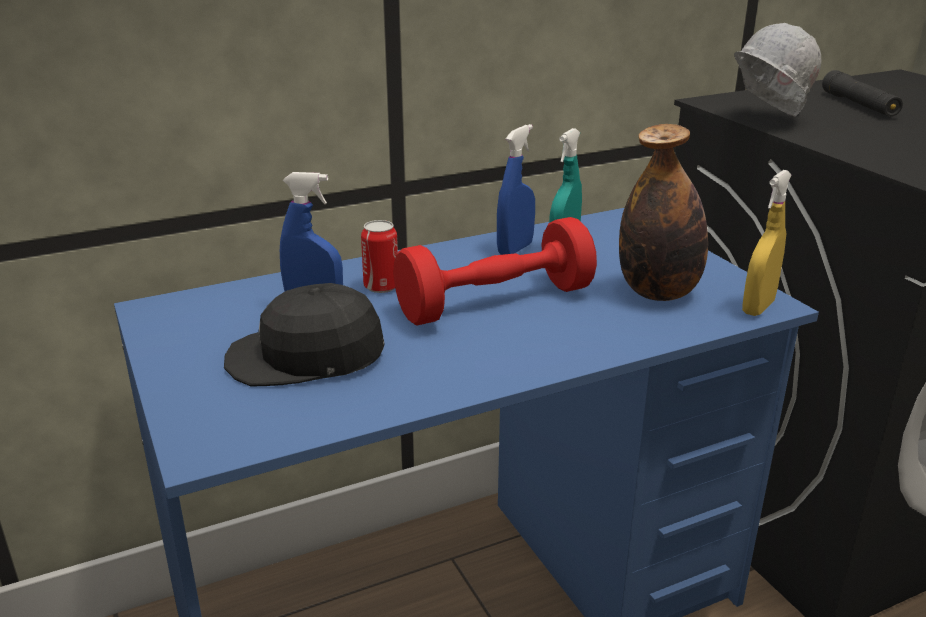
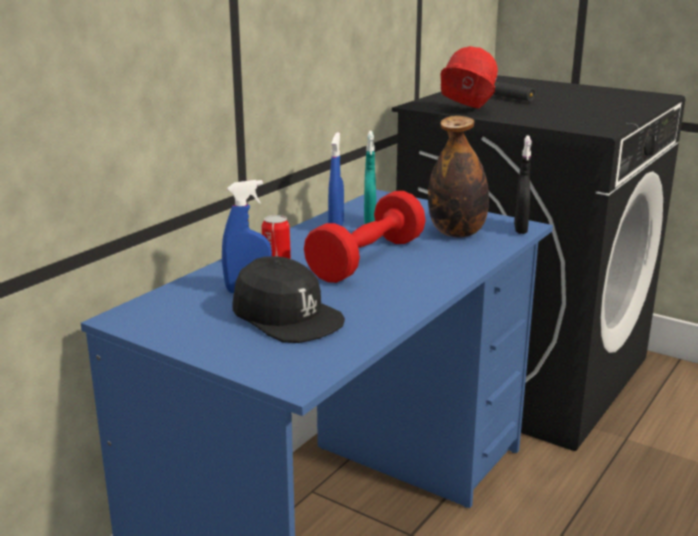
camera: 30 degrees left, 5 degrees down
(306, 357) = (286, 317): black cap -> black cap turned 105 degrees counterclockwise
(758, 307) = (520, 229): yellow spray bottle -> black spray bottle
(764, 119) = (464, 112): white hard hat -> red hard hat

